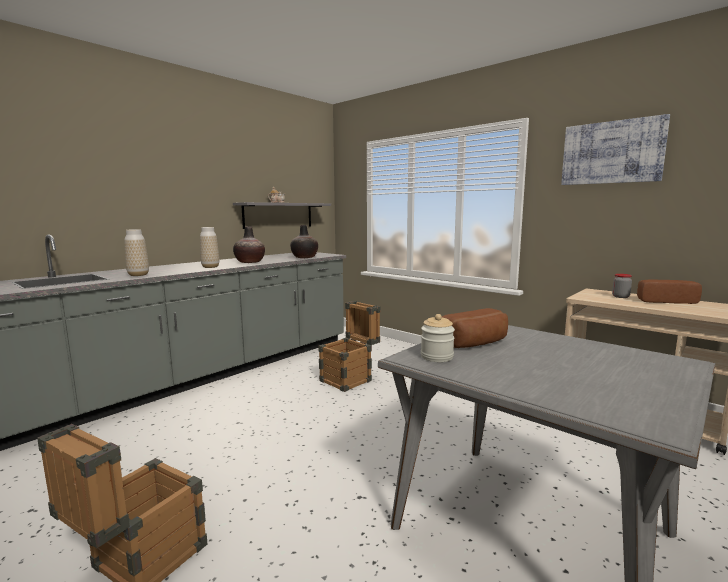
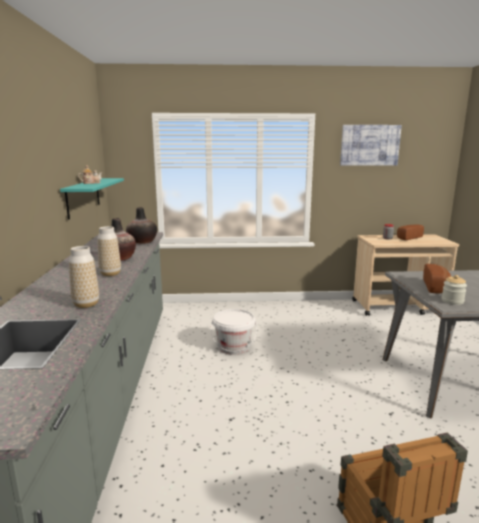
camera: 45 degrees left, 5 degrees up
(278, 215) = (83, 197): grey shelf -> turquoise shelf
(350, 379) = (234, 347): crate -> white bucket

